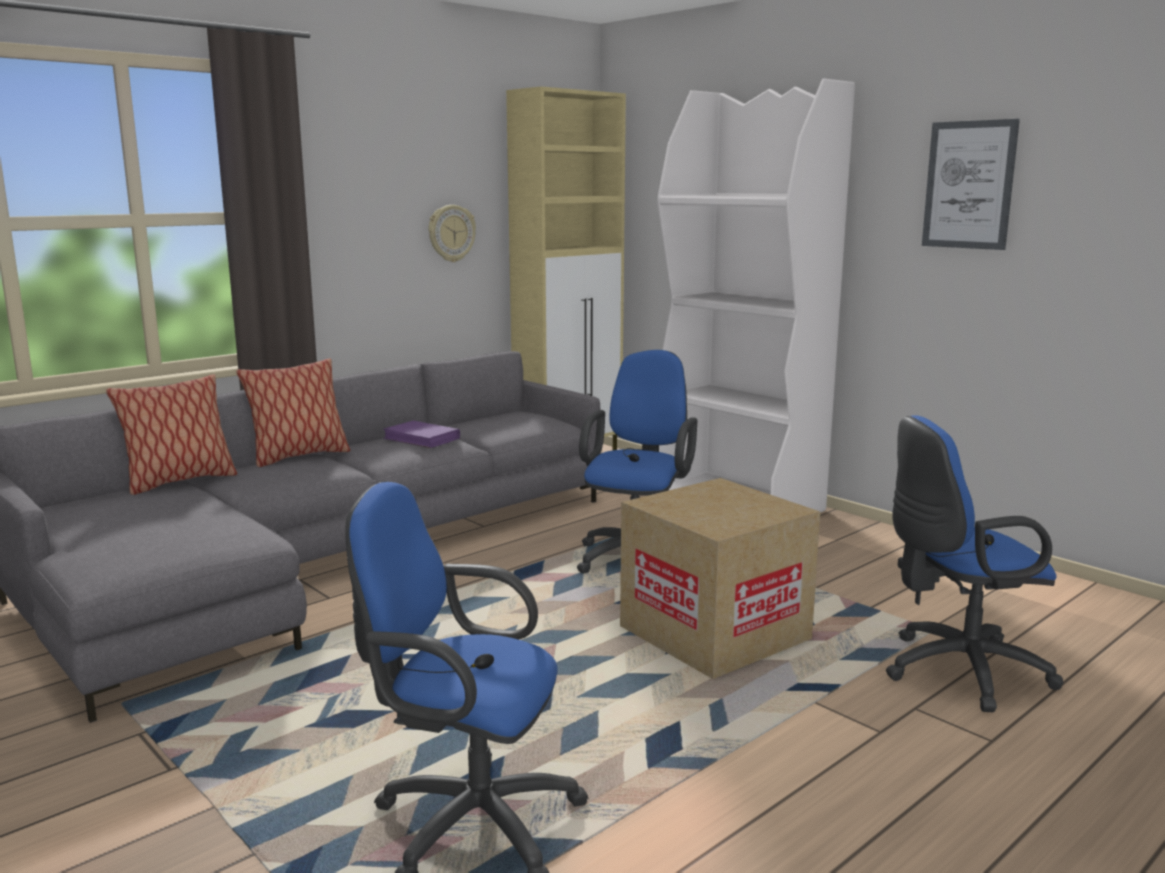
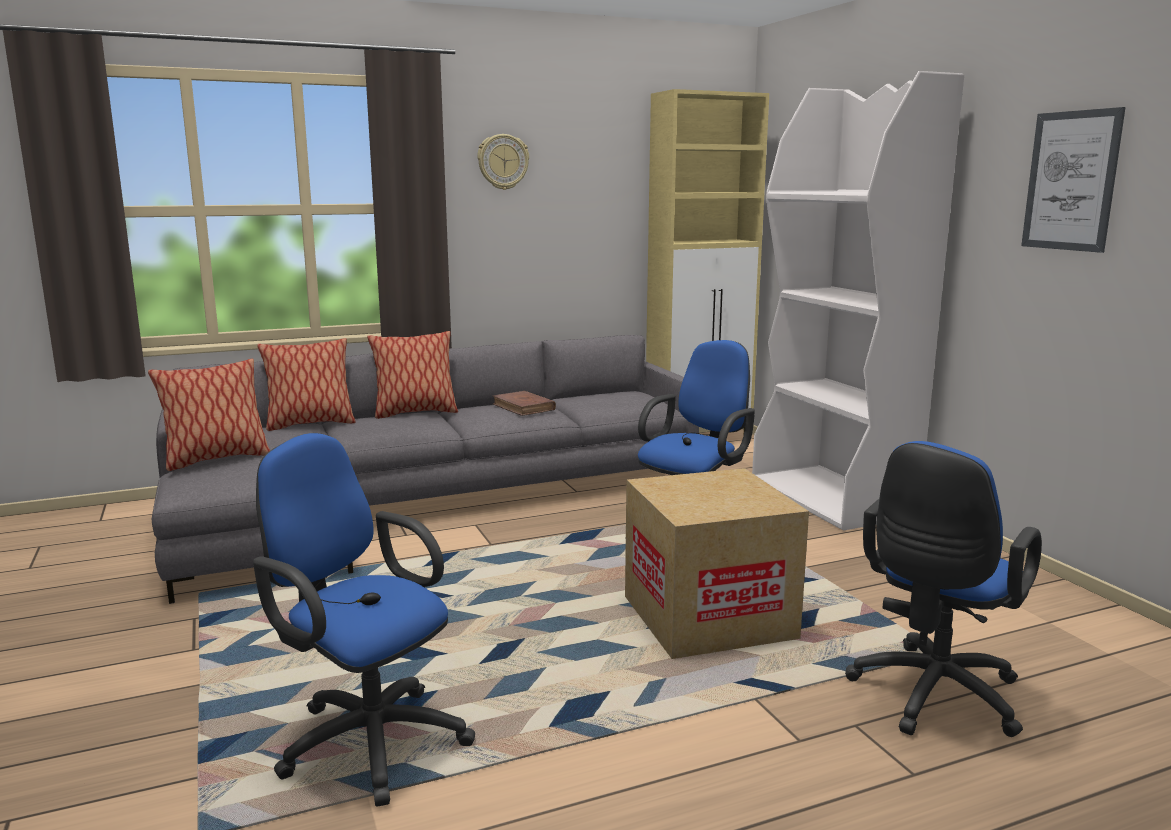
camera: 20 degrees right, 0 degrees up
(104, 536) = (216, 459): none -> pillow
(422, 438) = (523, 407): purple book -> brown book
(451, 233) = (590, 225): wall clock -> wall clock (503, 162)
(956, 671) = (931, 698): blue office chair -> blue office chair turned 60 degrees counterclockwise

